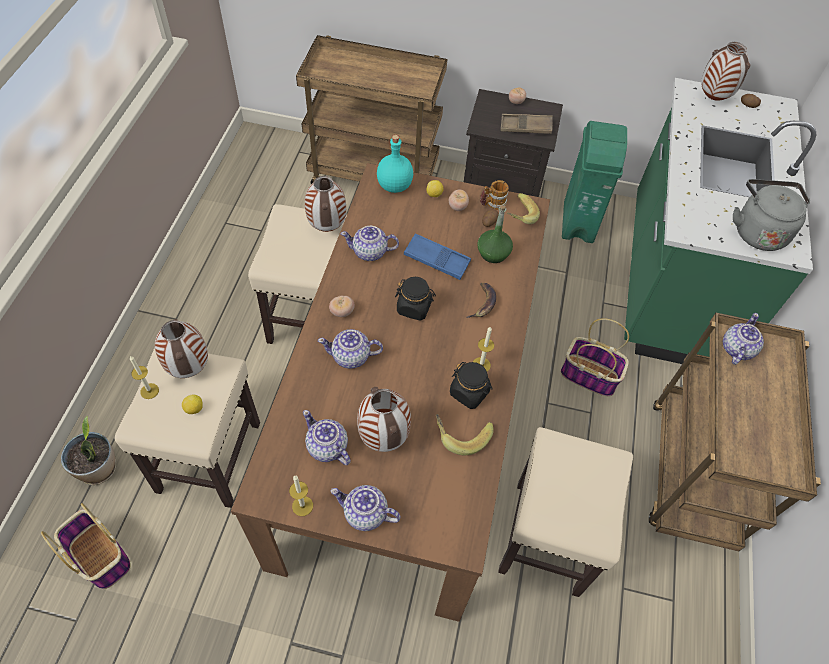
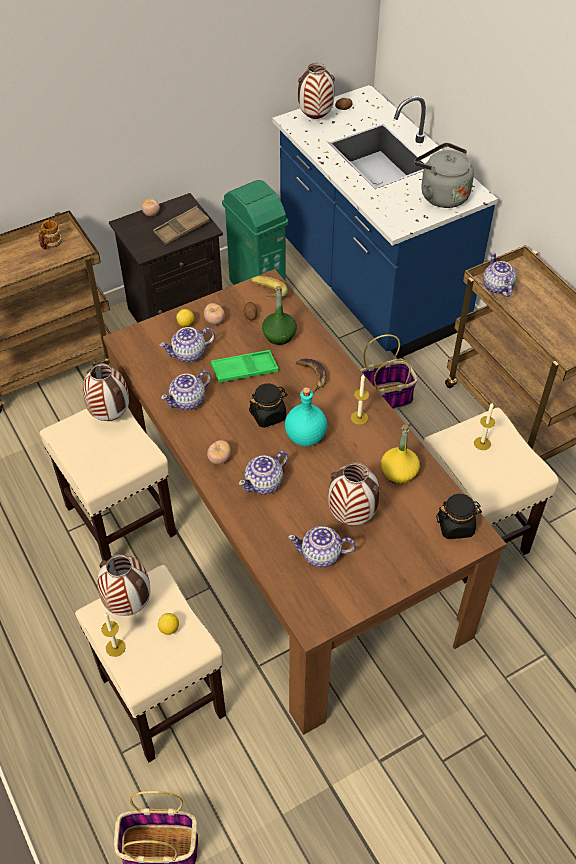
camera: 40 degrees left, 5 degrees down
(99, 469) = (76, 790): potted plant -> none
(302, 506) = (350, 604): candle -> candle (482, 443)
(365, 514) = (396, 573): teapot -> teapot (188, 354)
(394, 185) = (146, 339): turquoise bottle -> turquoise bottle (305, 437)
(437, 260) = (244, 370): blue tray -> green tray
(461, 435) = (398, 472): banana -> yellow bottle
(469, 392) = (372, 442): black jar -> black jar (456, 526)
(492, 204) = (237, 300): mug -> mug (50, 244)
(672, 280) = (369, 286): green counter -> blue counter

